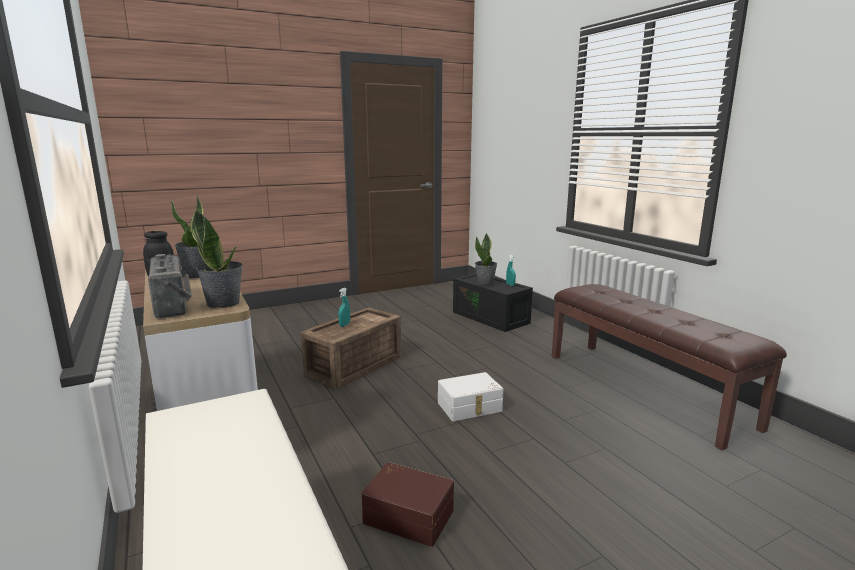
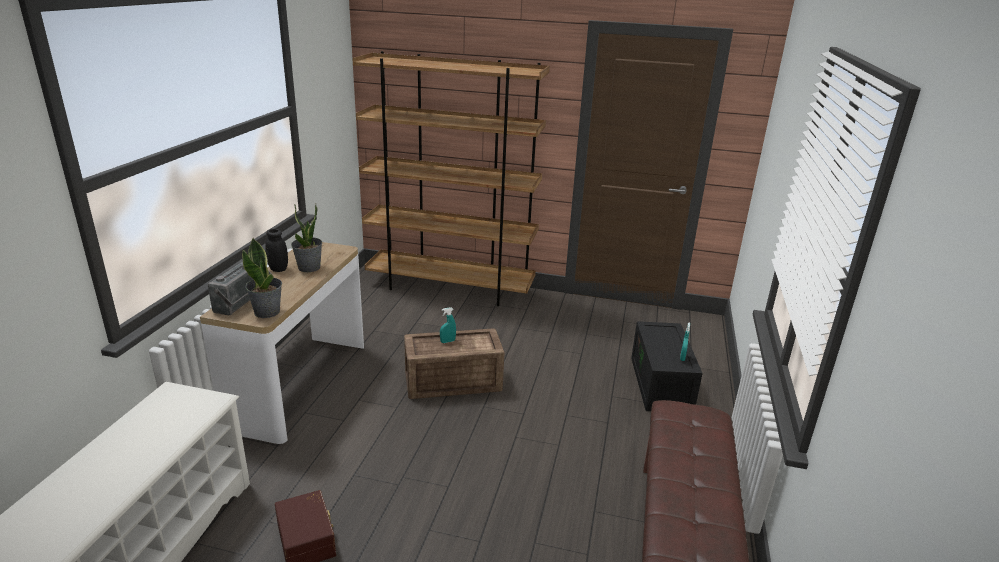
camera: 40 degrees right, 10 degrees up
(253, 317) = (450, 287): none -> brown bookcase
(470, 407) = (477, 478): white storage box -> none
(485, 283) = (659, 342): potted plant -> none

